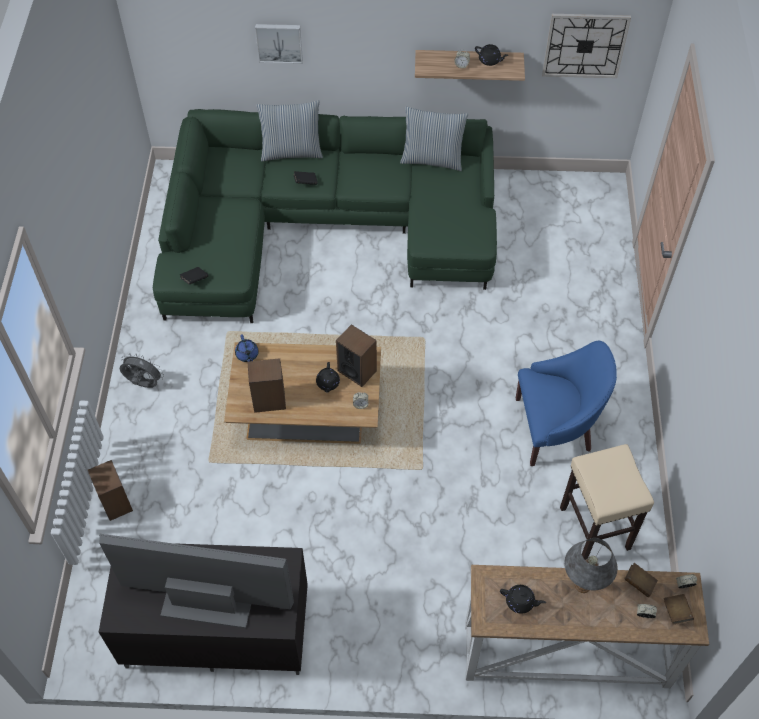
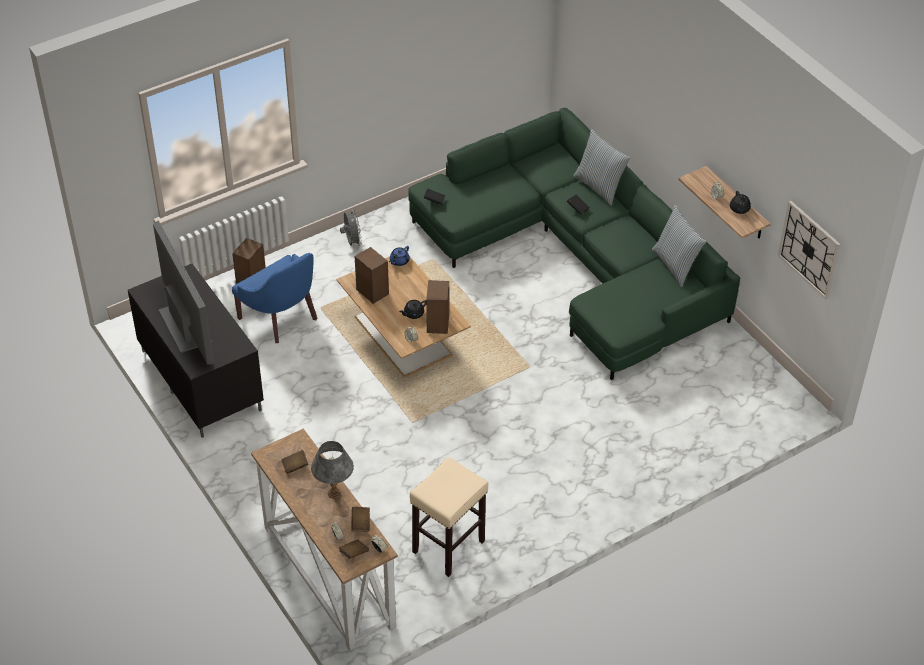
camera: 55 degrees right, 10 degrees down
(279, 42) = (631, 94): picture -> none
(520, 602) = (295, 466): black teapot -> brown book
(555, 428) = (518, 482): blue armchair -> blue armchair (281, 317)

